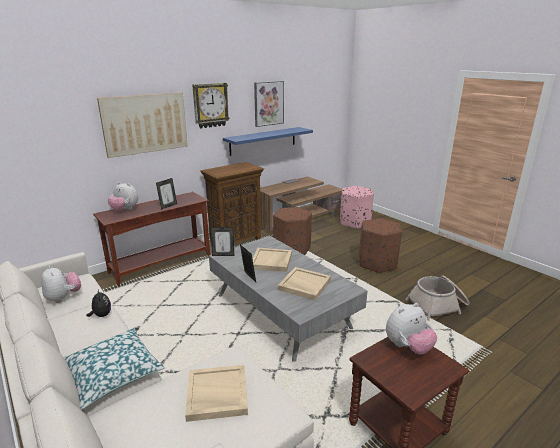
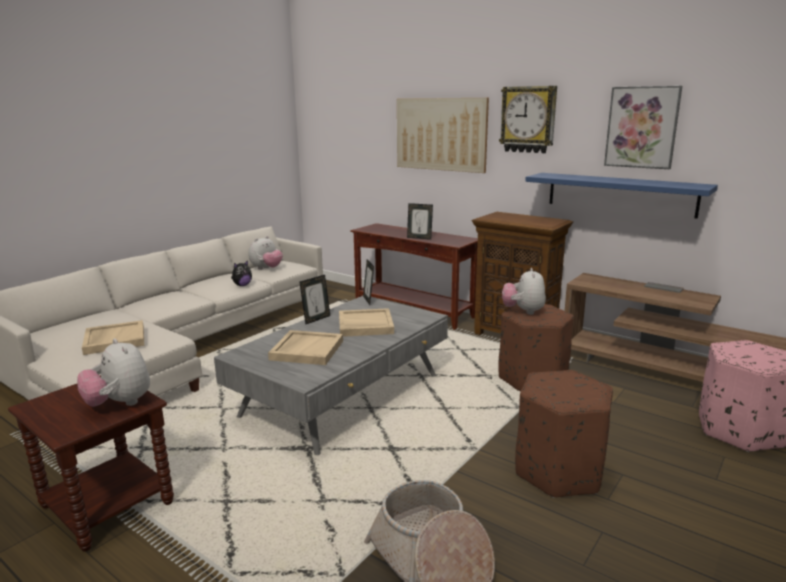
camera: 75 degrees right, 5 degrees down
(113, 373) = (158, 304): pillow -> none
(125, 210) = (393, 228): plush toy -> plush toy (523, 311)

